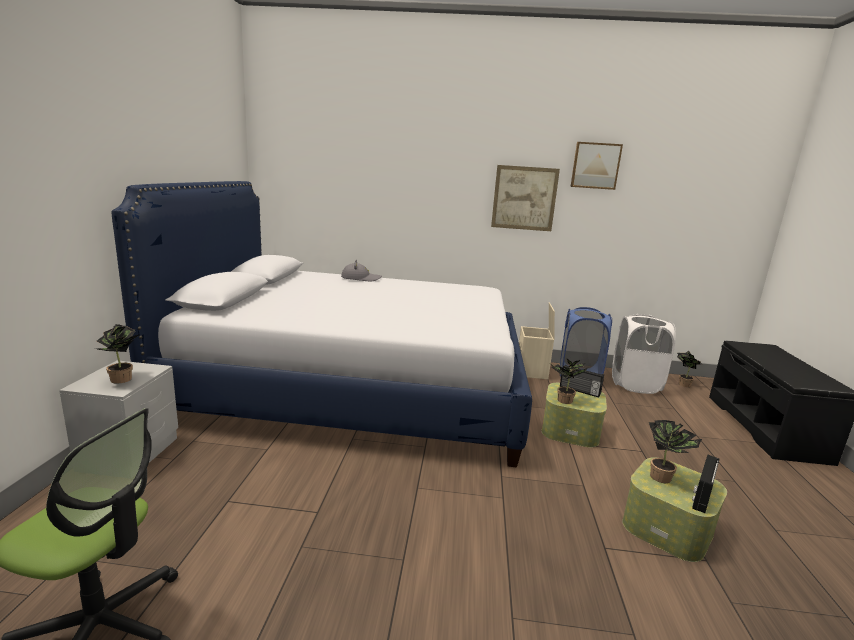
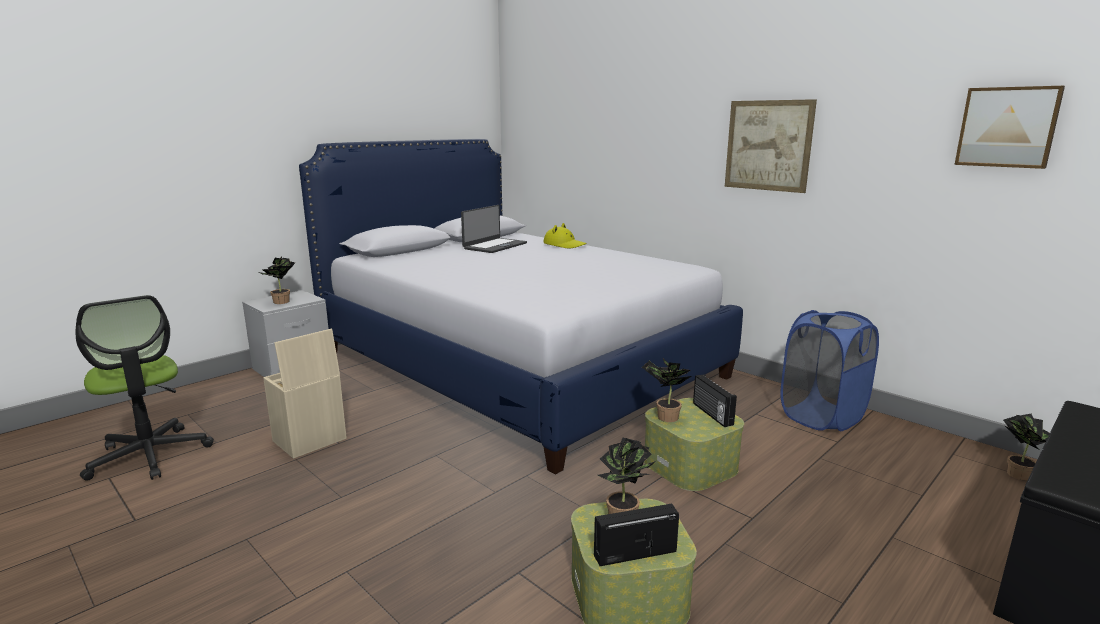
camera: 40 degrees right, 0 degrees up
(307, 285) = (494, 246): none -> laptop
(360, 278) = (564, 245): grey hat -> yellow hat
(532, 371) = (756, 395): beige storage box -> beige storage box (309, 441)
(595, 166) = (872, 90): picture -> picture (1007, 127)
(635, 384) = (908, 449): white laundry basket -> none

